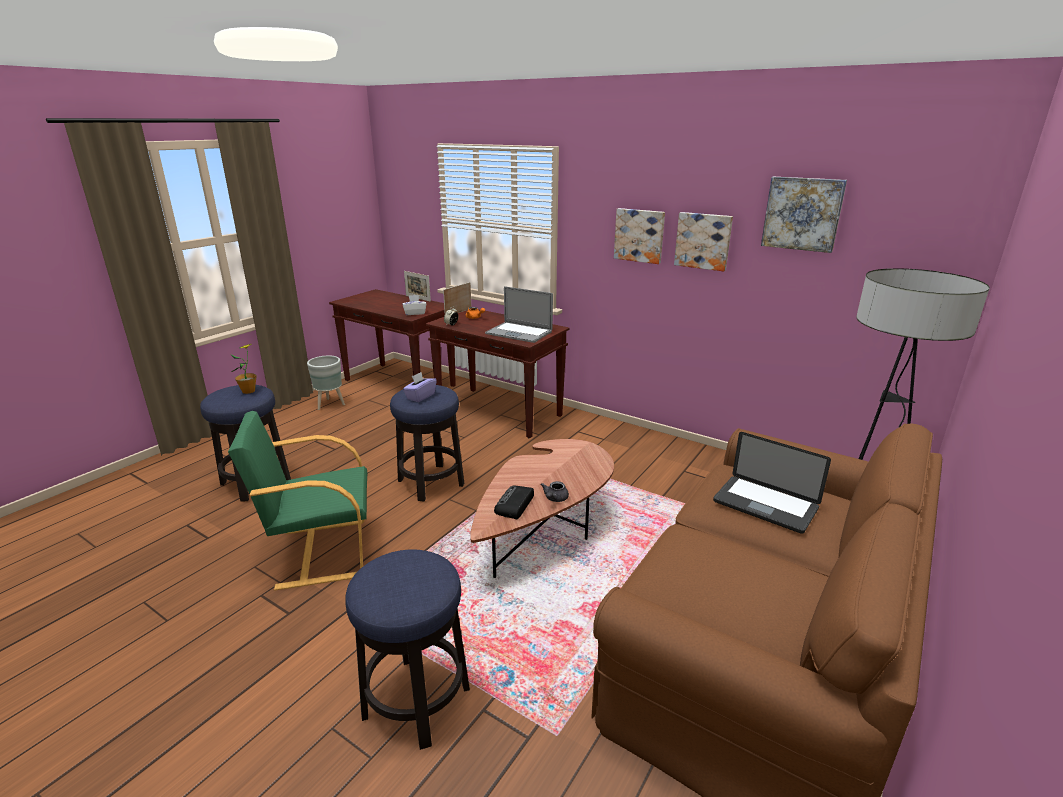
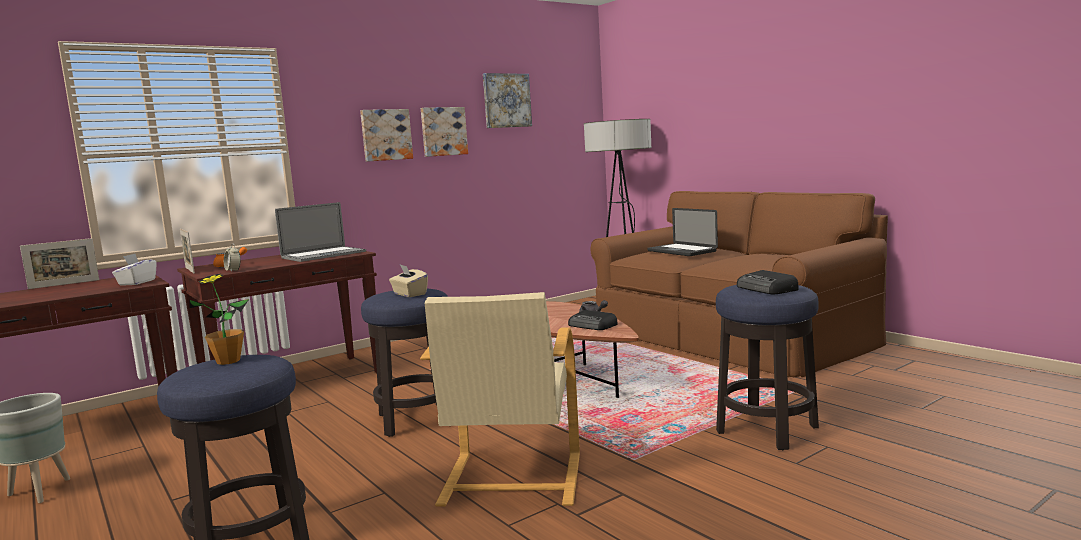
camera: 70 degrees left, 15 degrees down
(320, 552) = (510, 480): green armchair -> beige armchair
(395, 580) = (767, 289): none -> radio
(420, 396) = (409, 294): purple tissue box -> beige tissue box
(765, 505) = (681, 251): laptop -> laptop turned 90 degrees clockwise

